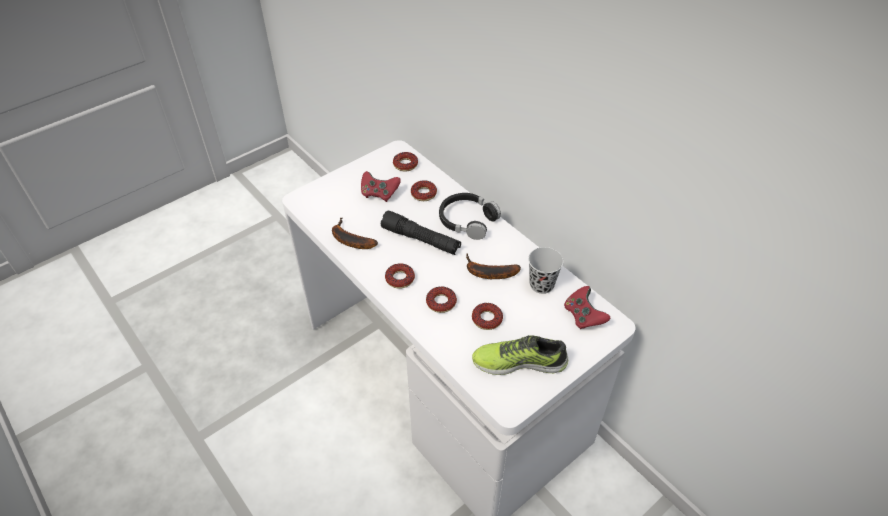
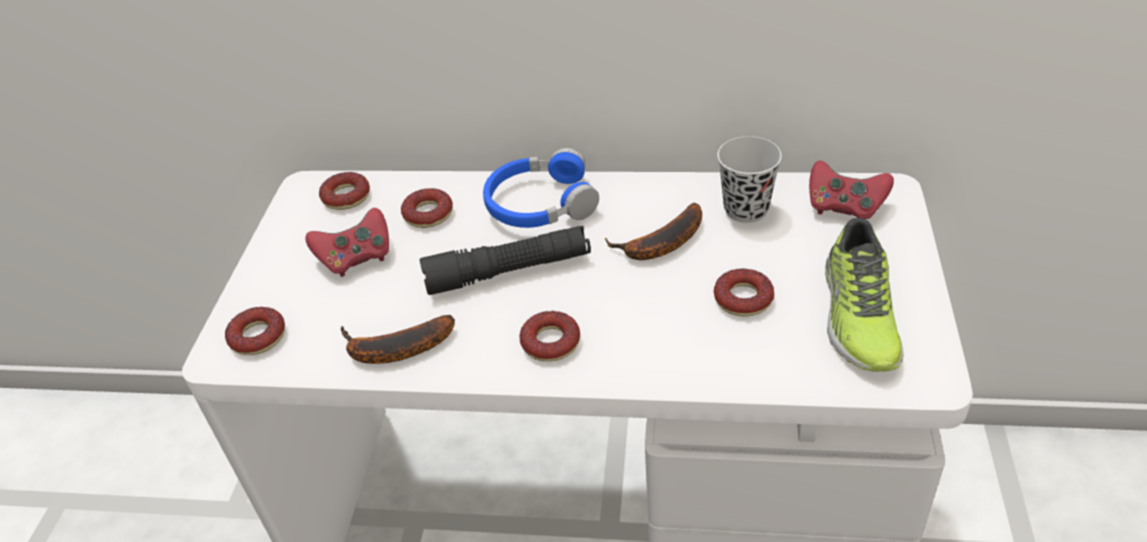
camera: 40 degrees left, 5 degrees down
(441, 302) = (654, 326): donut -> donut (258, 336)
(467, 220) = (540, 204): black headphones -> blue headphones
(519, 361) = (857, 315): shoe -> shoe turned 45 degrees counterclockwise

